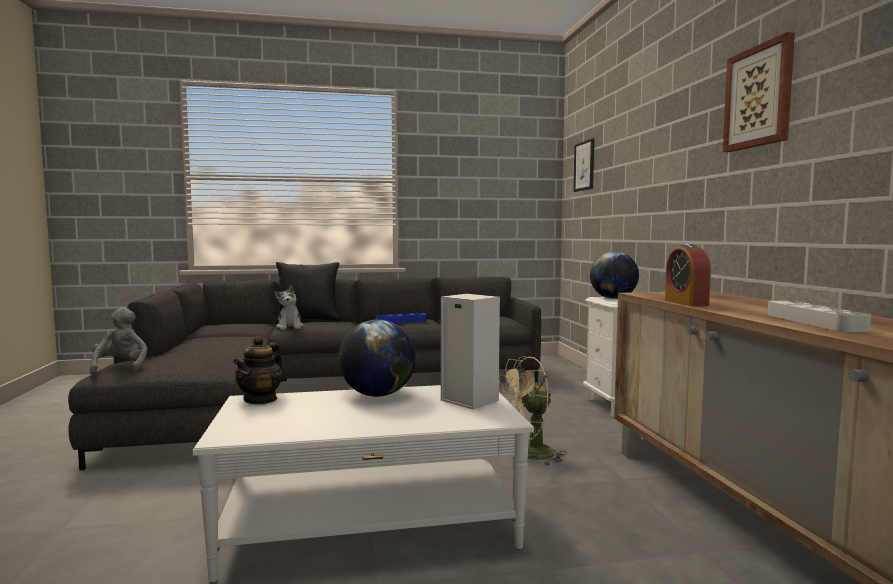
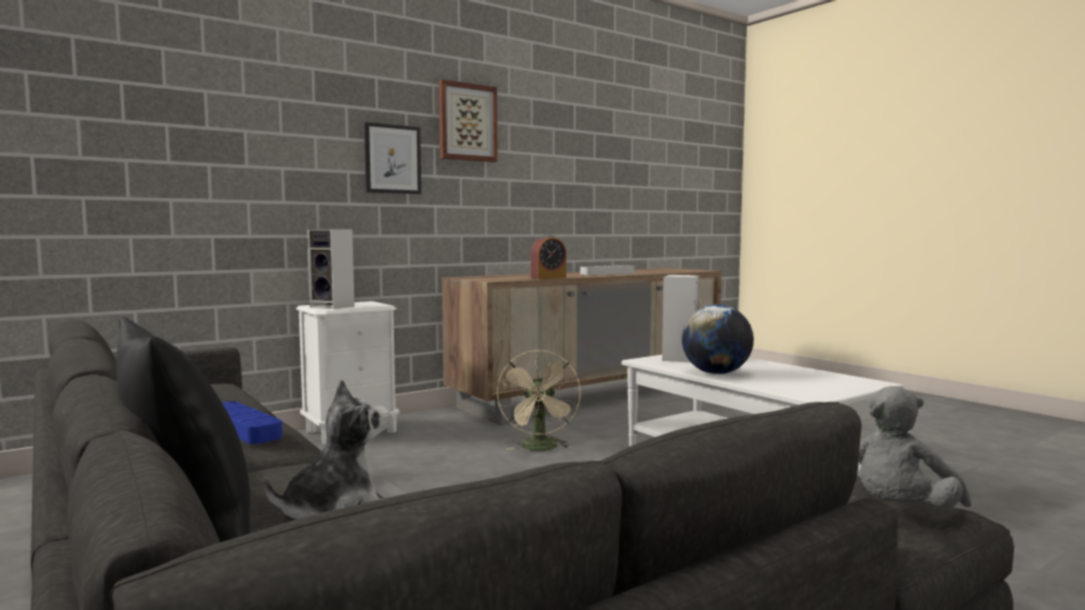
camera: 115 degrees left, 0 degrees up
(261, 399) = (805, 393): teapot -> none
(528, 455) = (540, 449): beige fan -> beige fan turned 45 degrees clockwise
(584, 166) = (96, 105): picture -> picture (392, 159)
(613, 298) = (334, 306): globe -> speaker

